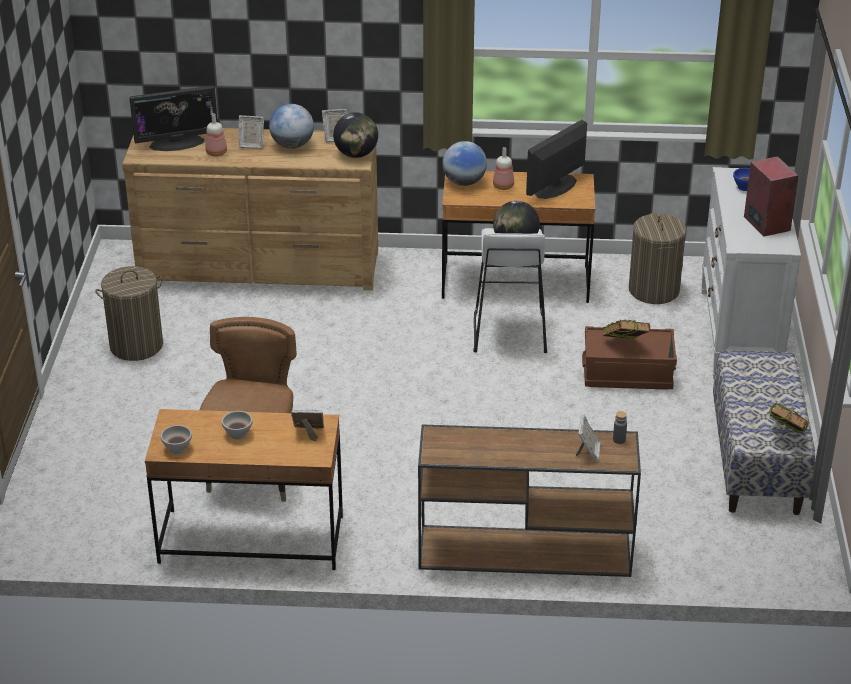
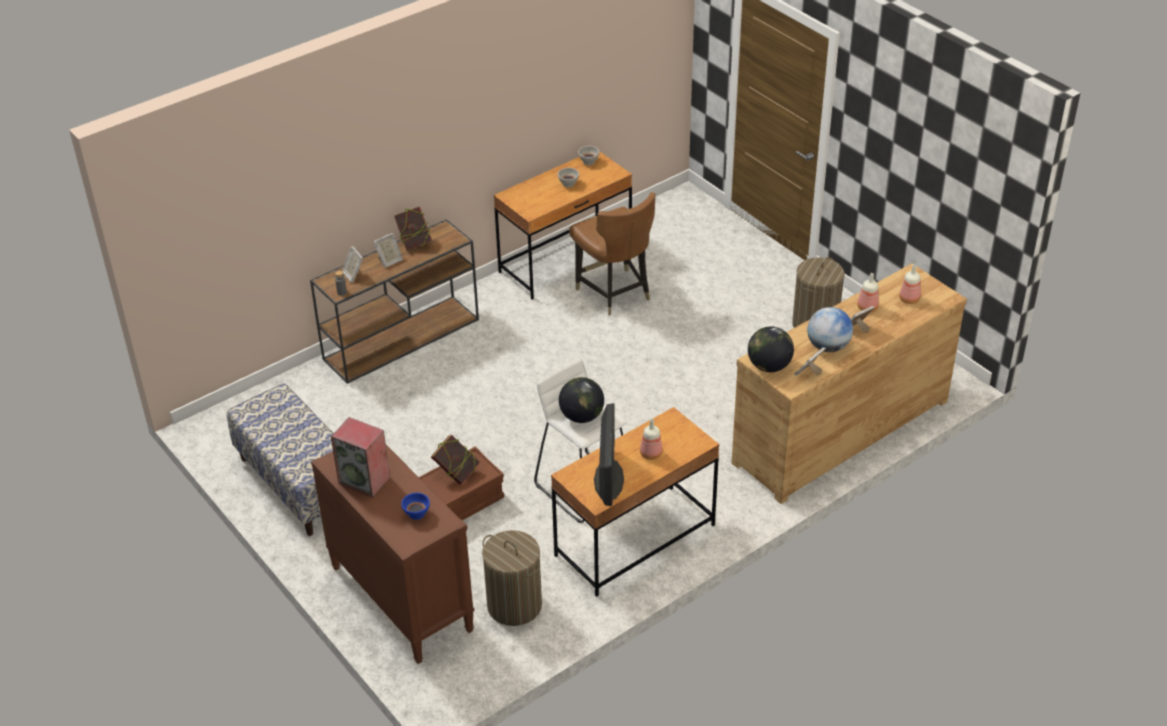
camera: 140 degrees right, 5 degrees up
(177, 143) = (909, 299): monitor -> bottle
(309, 433) = (530, 203): picture frame -> picture frame (389, 261)
(464, 182) = (686, 439): globe -> none
(739, 335) = (400, 599): white dresser -> brown dresser
(785, 436) = (255, 412): book -> book (414, 243)

